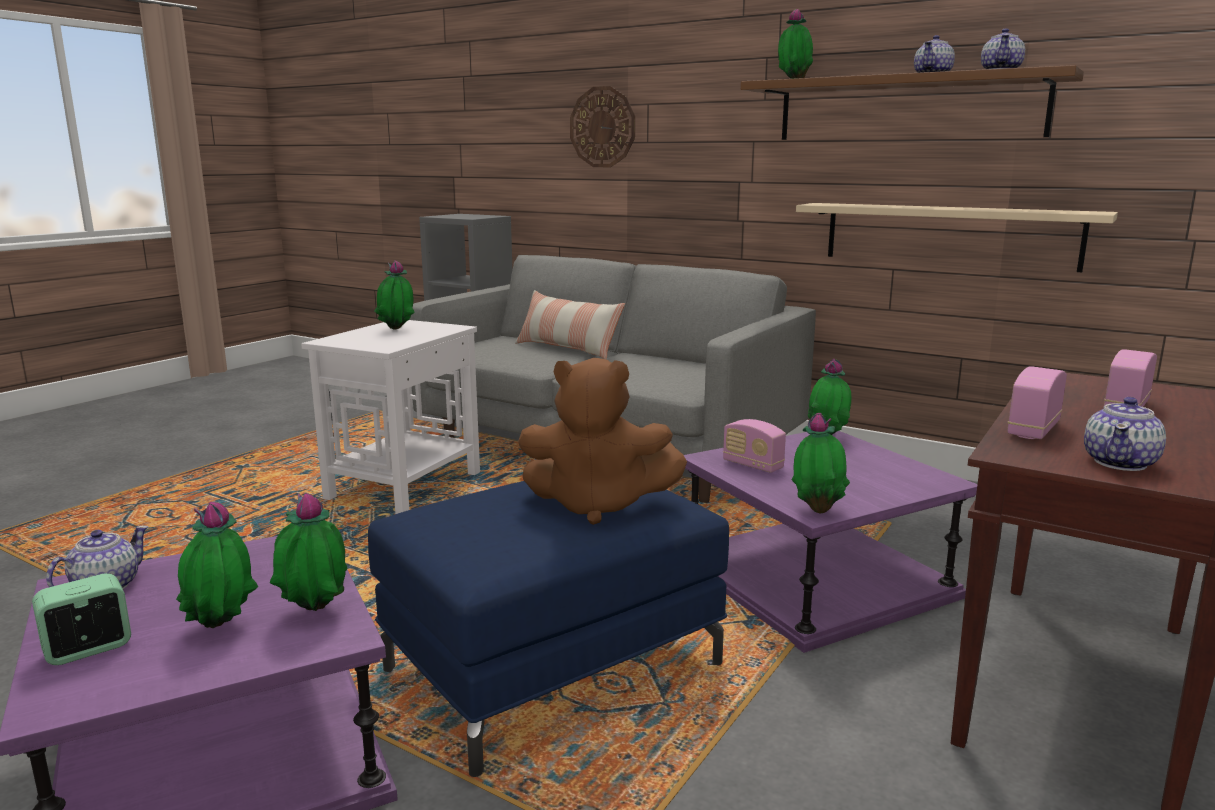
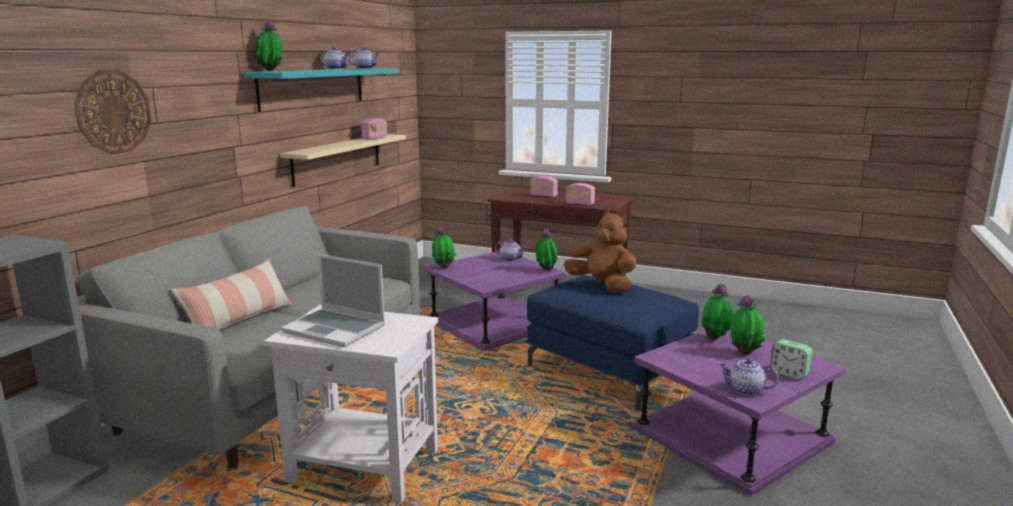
camera: 100 degrees left, 0 degrees up
(396, 330) = (336, 329): potted plant -> laptop
(598, 505) = (602, 286): brown plush toy -> brown plush toy turned 45 degrees counterclockwise
(752, 465) = (493, 279): radio -> radio (374, 138)
(908, 109) = (313, 87): brown shelf -> turquoise shelf
(1120, 463) = (607, 200): teapot -> teapot (510, 259)

